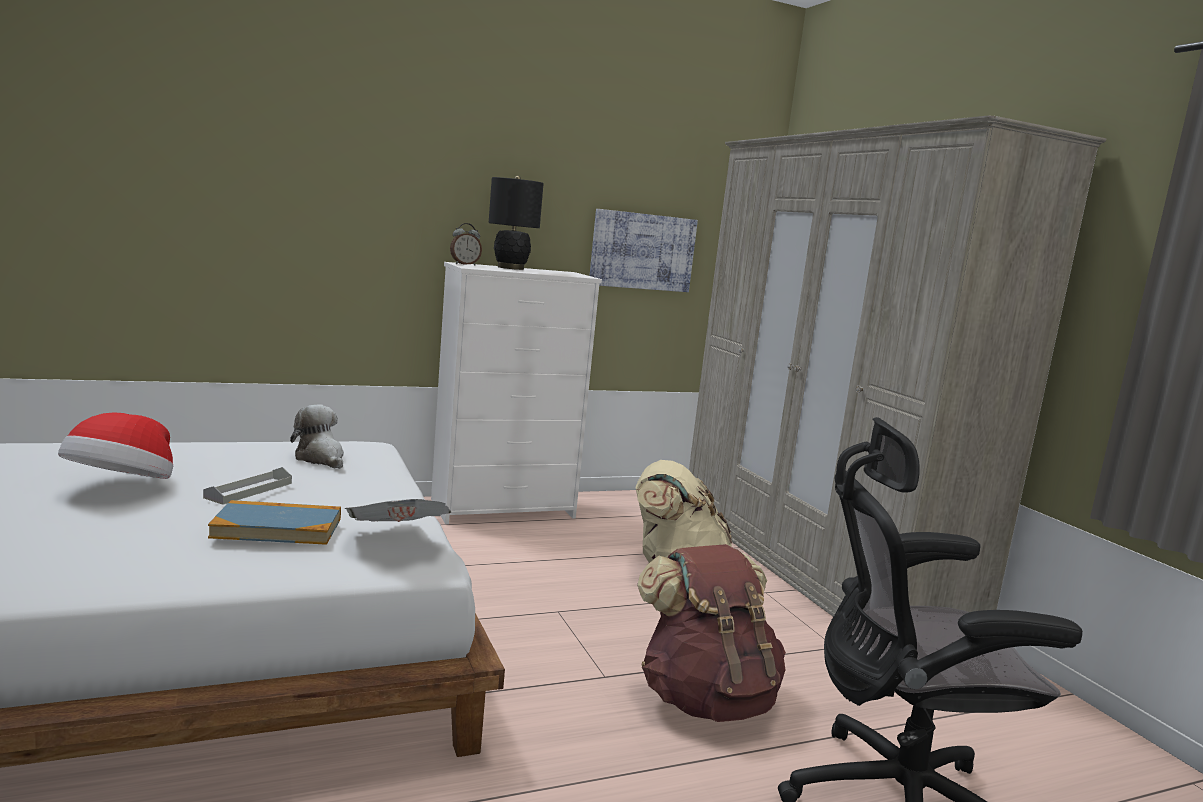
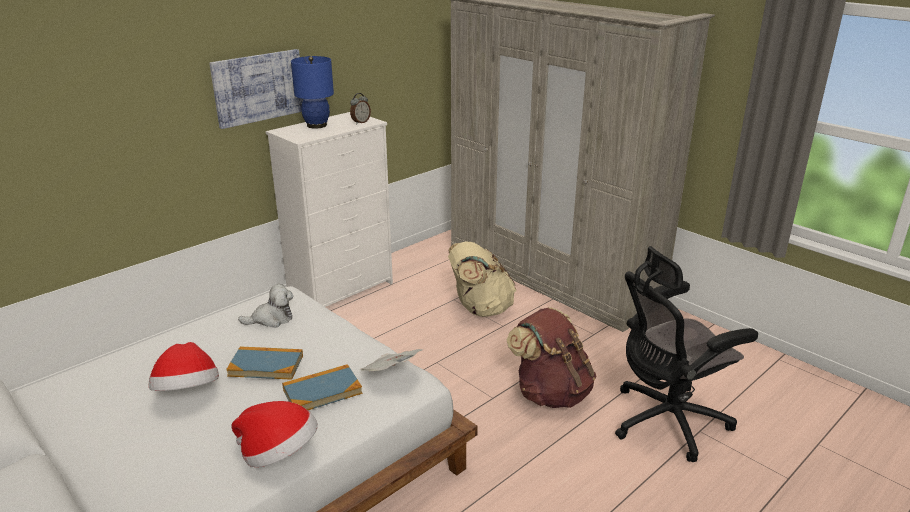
camera: 20 degrees left, 15 degrees up
(126, 572) = (279, 454): none -> hat
(249, 490) = (266, 365): grey tray -> book
(321, 458) = (271, 319): plush toy -> plush toy turned 135 degrees clockwise
(464, 264) = (286, 133): alarm clock -> alarm clock (360, 122)
(511, 268) = (317, 125): black table lamp -> blue table lamp
(642, 251) = (393, 81): picture -> picture (258, 87)

